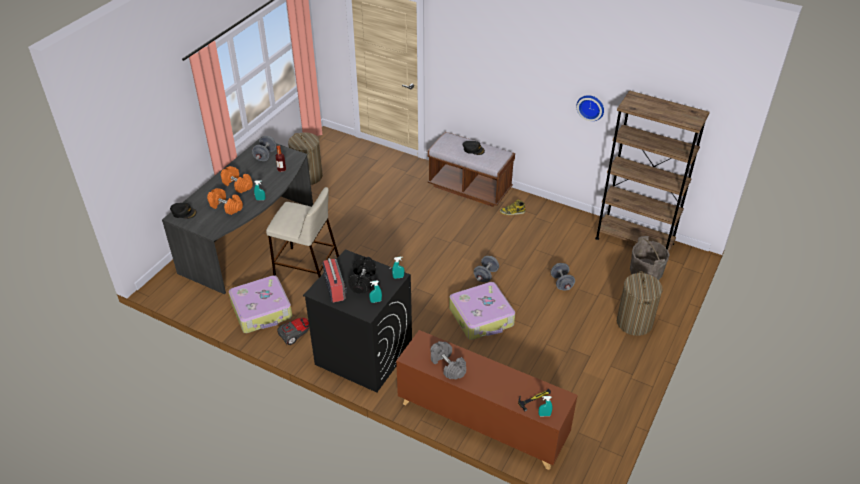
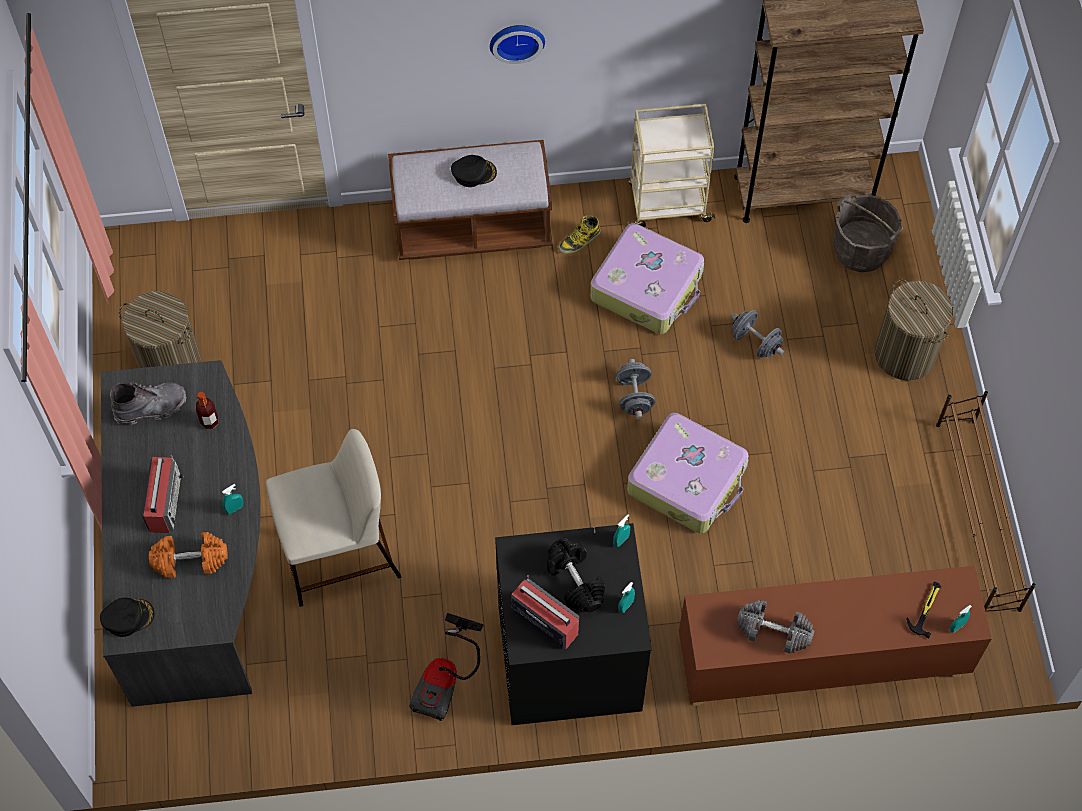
camera: 35 degrees left, 20 degrees up
(238, 185) = (165, 502): orange dumbbell -> radio
(262, 311) = (344, 684): suitcase -> suitcase (647, 287)
(265, 155) = (151, 408): grey dumbbell -> grey boot
(564, 217) = (668, 204): none -> beige cart
(591, 107) = (686, 30): wall clock -> wall clock (516, 40)
(617, 406) = (977, 516): none -> brown shoe rack

